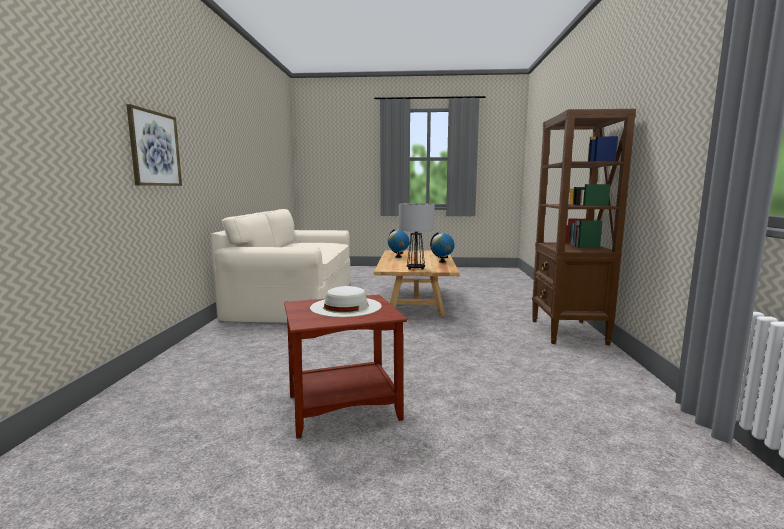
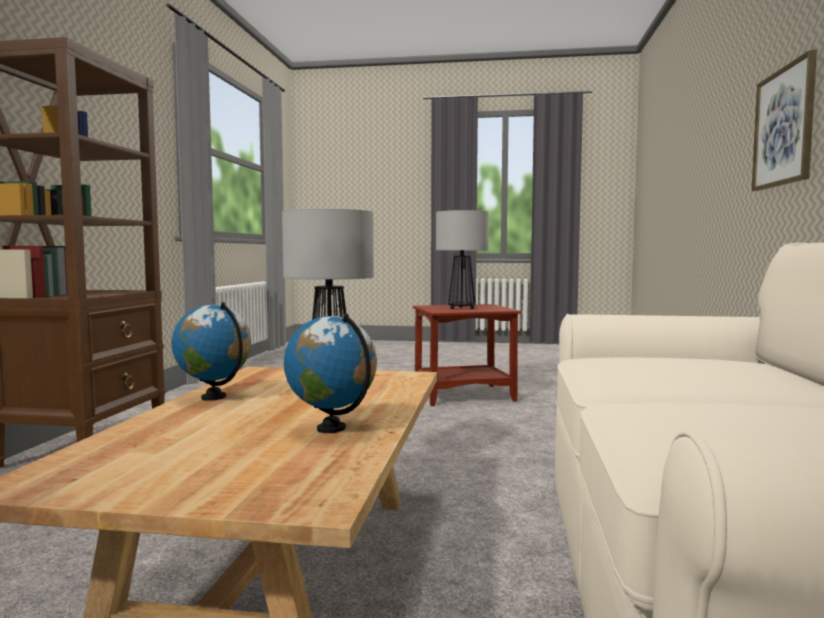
camera: 175 degrees left, 5 degrees down
(345, 306) = (461, 308): white hat -> table lamp

